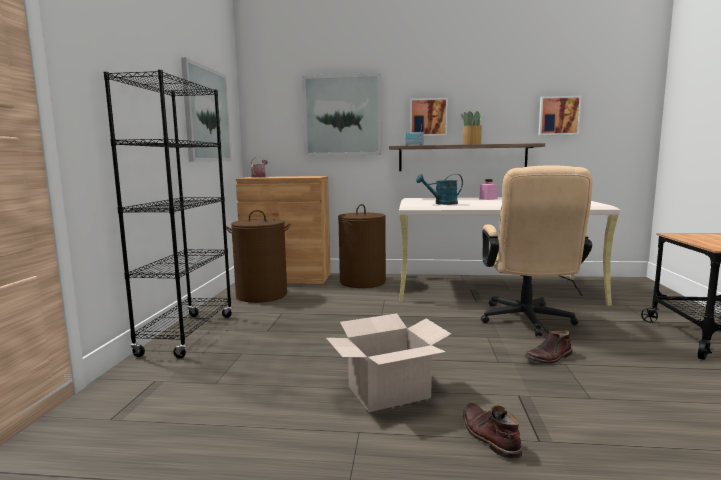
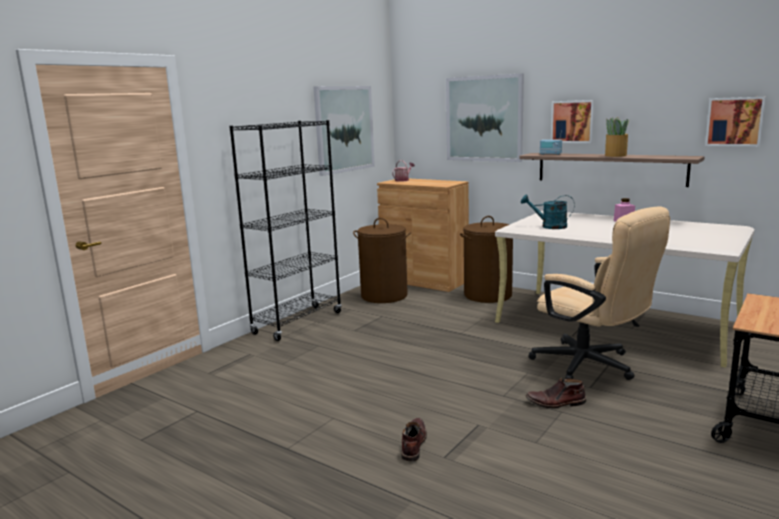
camera: 30 degrees right, 5 degrees up
(388, 392) = (384, 397): cardboard box -> none
(527, 322) = (592, 366): beige office chair -> beige office chair turned 75 degrees counterclockwise

